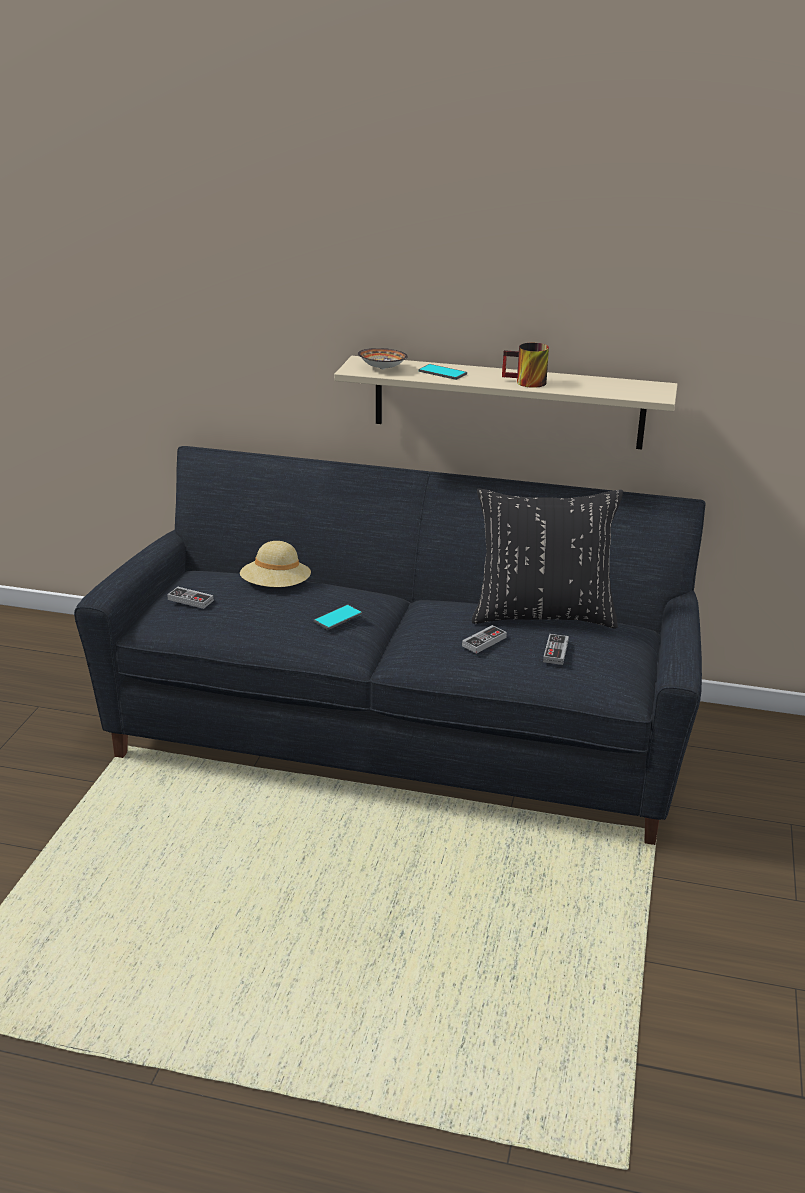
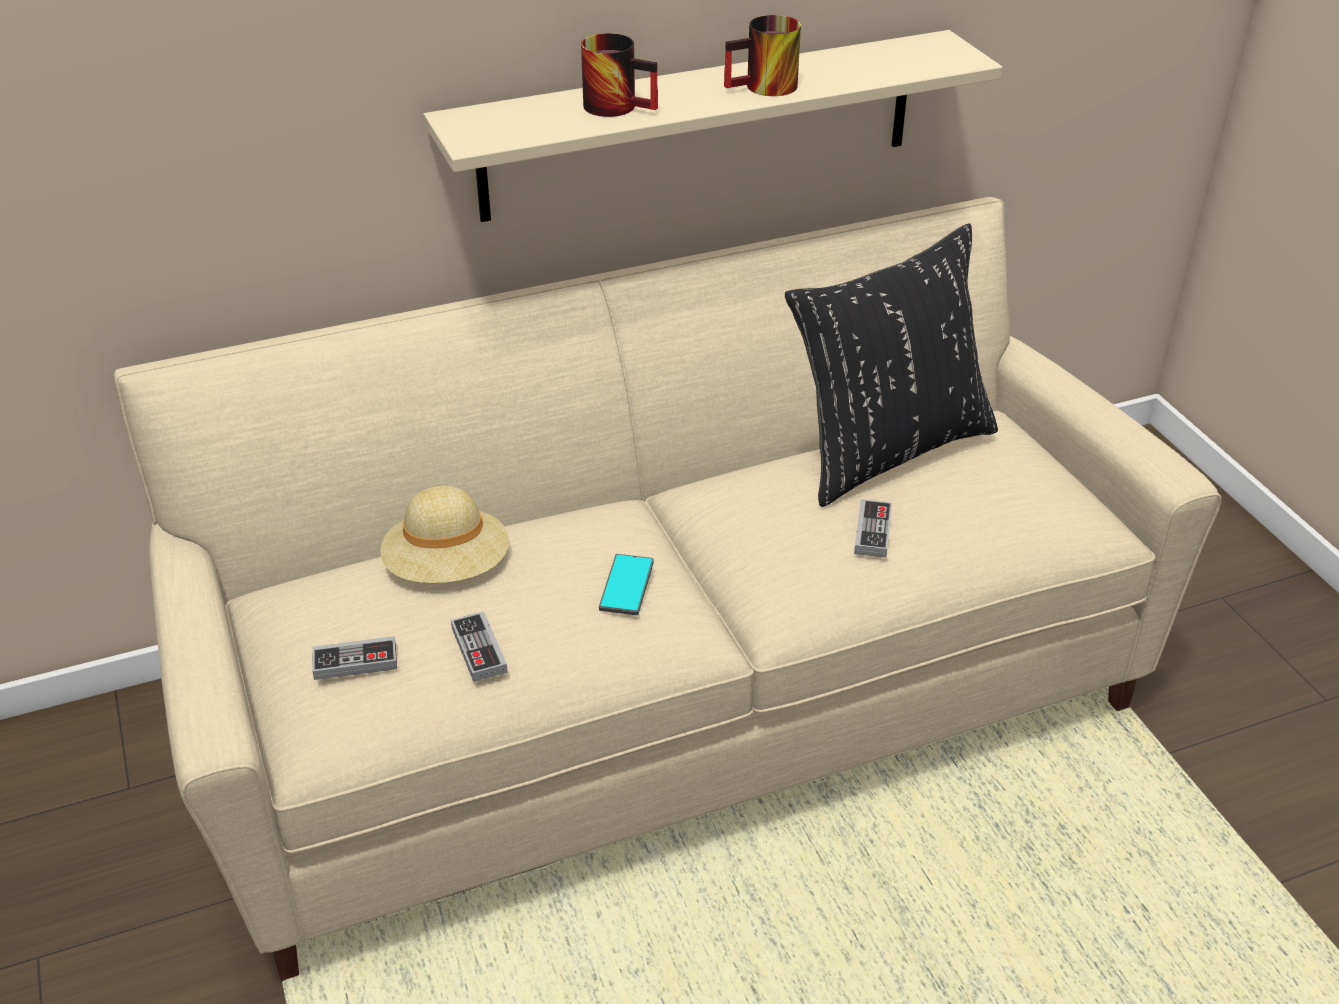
camera: 35 degrees left, 10 degrees up
(383, 369) = (518, 125): bowl -> none
(401, 731) = (669, 697): black sofa -> beige sofa
(442, 373) = (620, 105): phone -> mug
(555, 651) = (976, 505): game controller -> game controller (479, 650)

